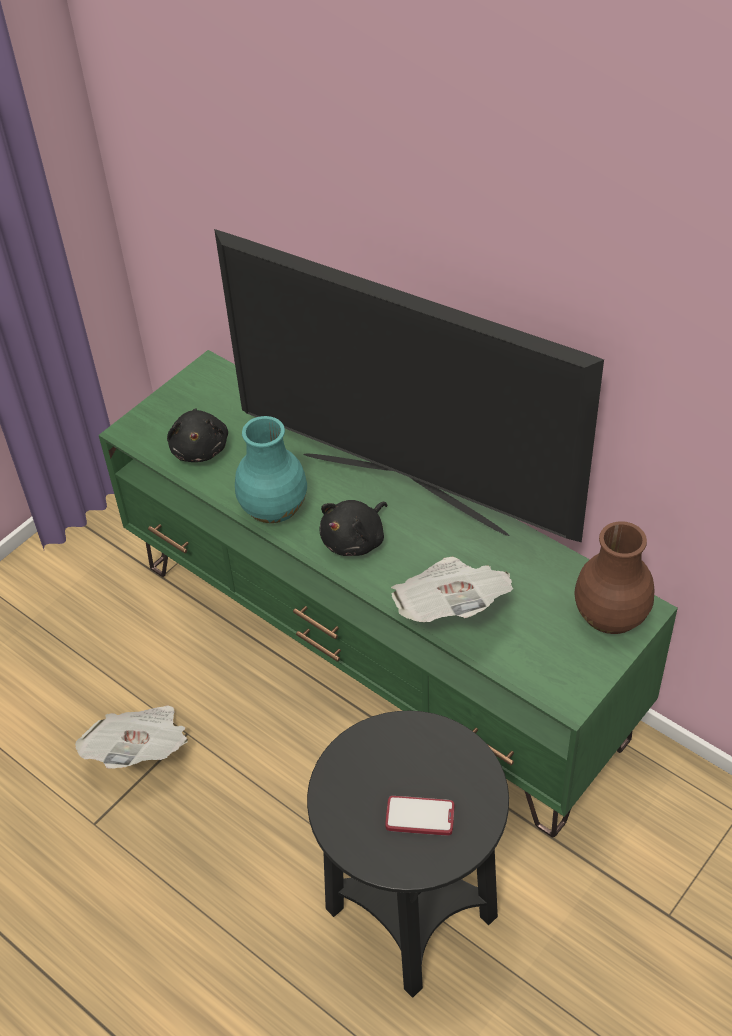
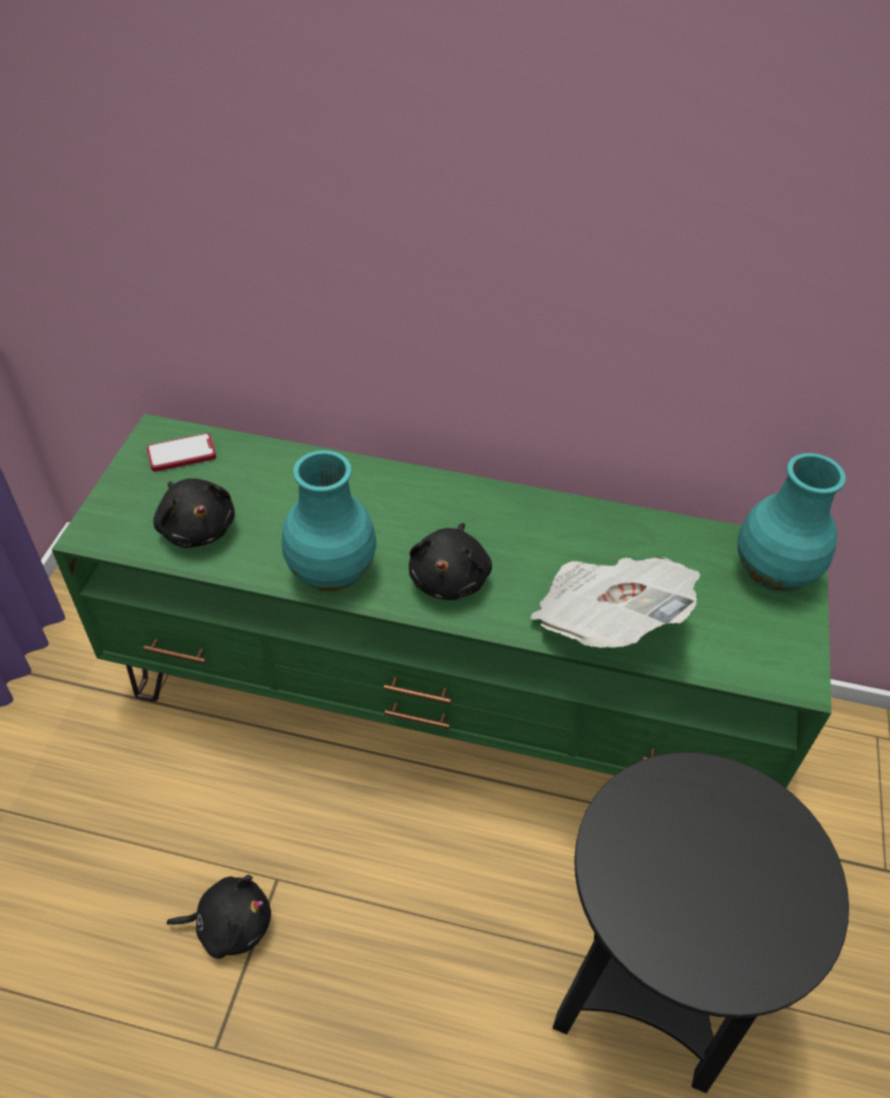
camera: 30 degrees left, 0 degrees up
(140, 751) = (230, 924): newspaper -> black plush toy
(405, 491) = (470, 506): television -> none
(420, 817) = (743, 893): phone -> phone (182, 454)
(610, 618) = (774, 574): brown vase -> turquoise vase

